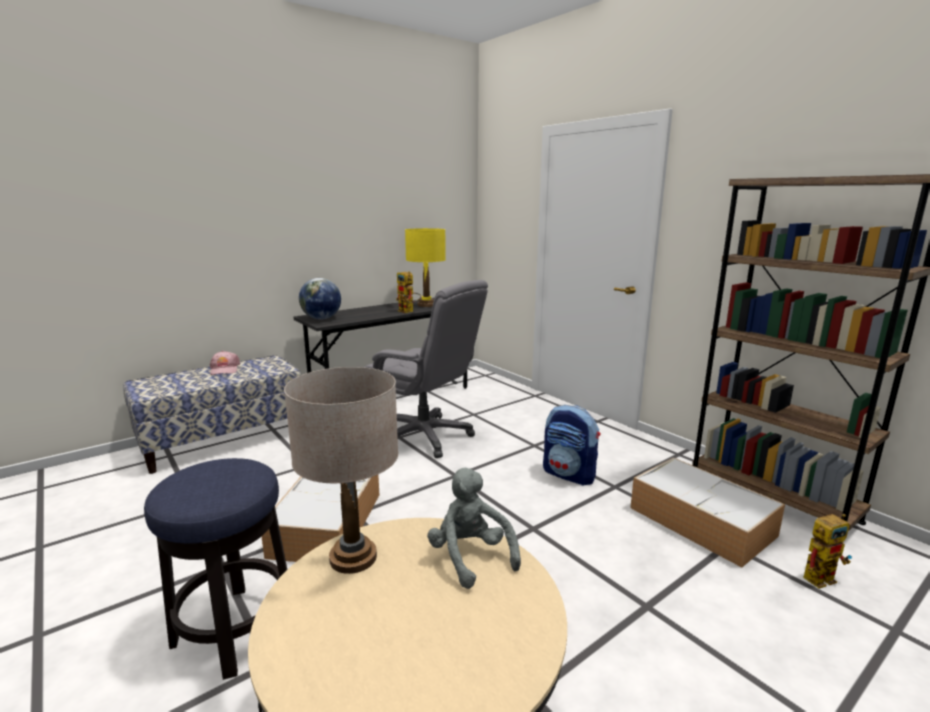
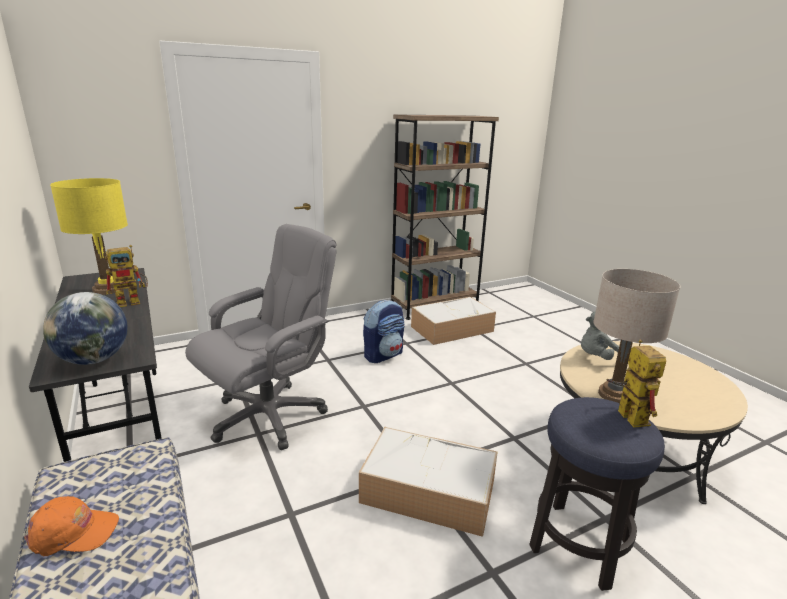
camera: 80 degrees left, 5 degrees up
(224, 369) = (73, 532): pink cap -> orange cap
(821, 576) = (500, 317): toy robot -> toy robot (626, 414)

